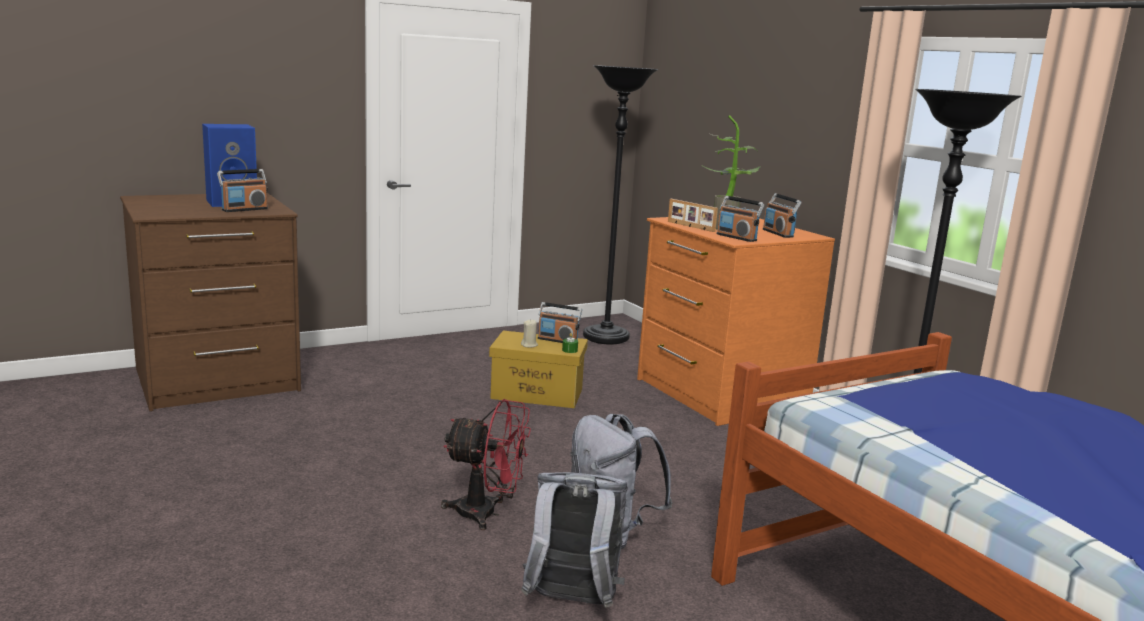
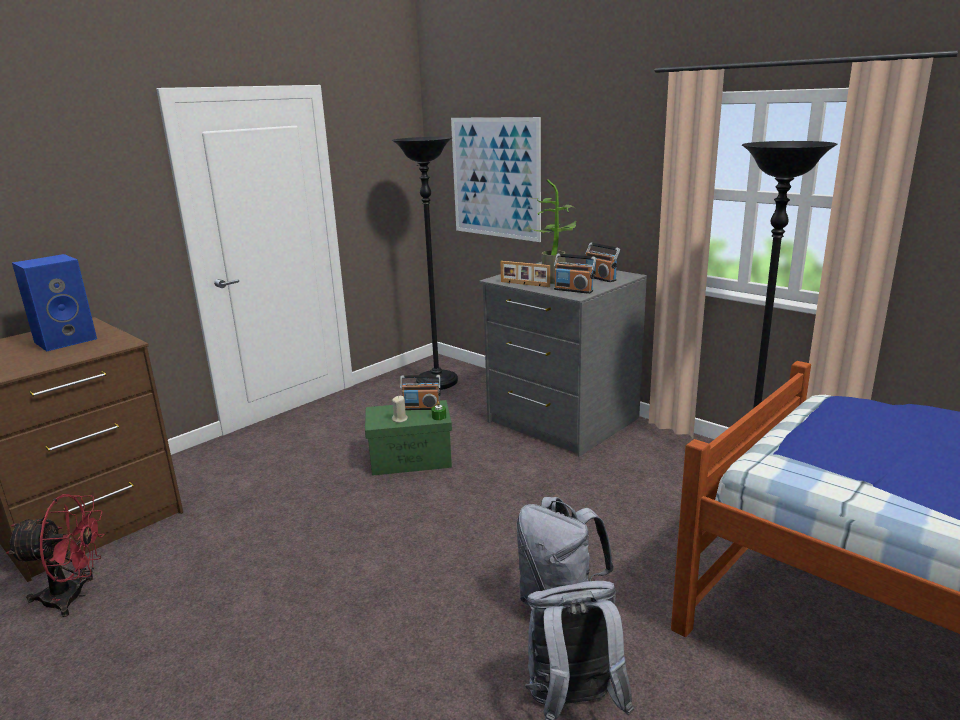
camera: 15 degrees left, 5 degrees up
(244, 209) = (86, 348): radio -> none
(487, 514) = (439, 616): red fan -> red fan (73, 597)
(538, 394) = (411, 459): yellow storage box -> green storage box
(702, 119) = (495, 178): none -> picture
(719, 393) = (561, 421): orange dresser -> grey dresser

